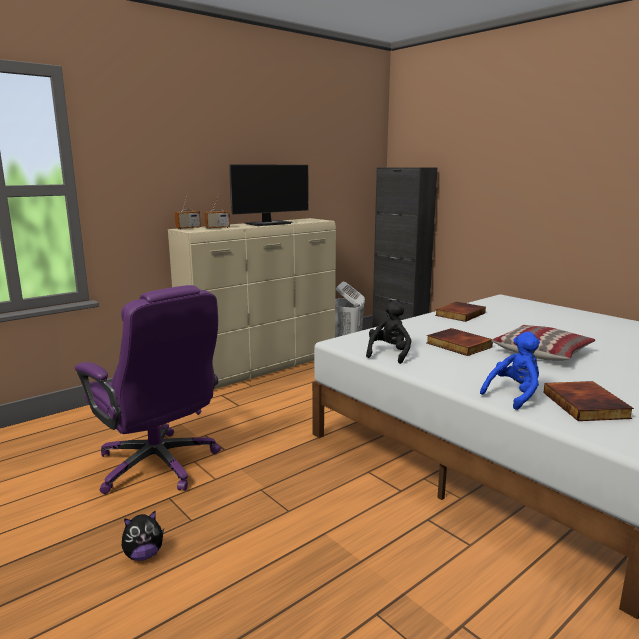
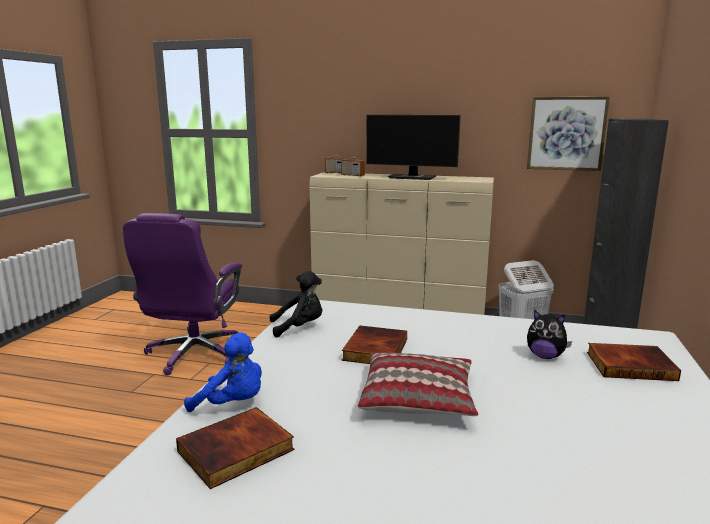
camera: 55 degrees right, 0 degrees up
(144, 555) = (83, 393): plush toy -> plush toy (545, 356)
(348, 179) = (566, 133): none -> picture
(459, 314) = (507, 328): book -> book (630, 365)

